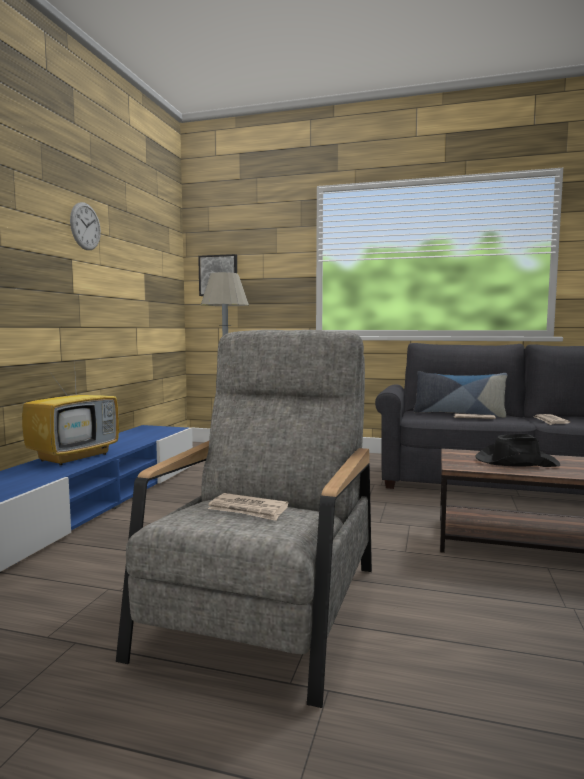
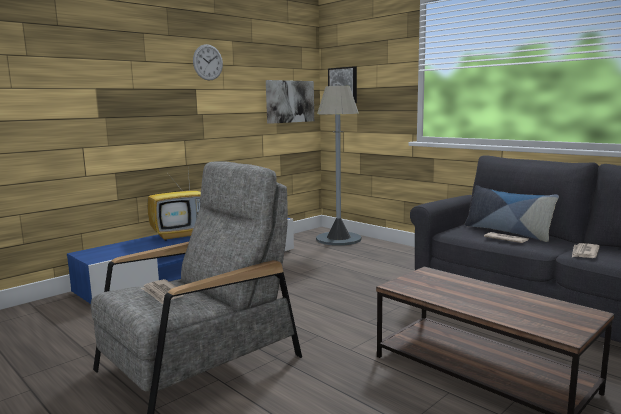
camera: 30 degrees right, 5 degrees up
(160, 290) = (289, 101): none -> picture
(515, 462) = (459, 290): black hat -> none

